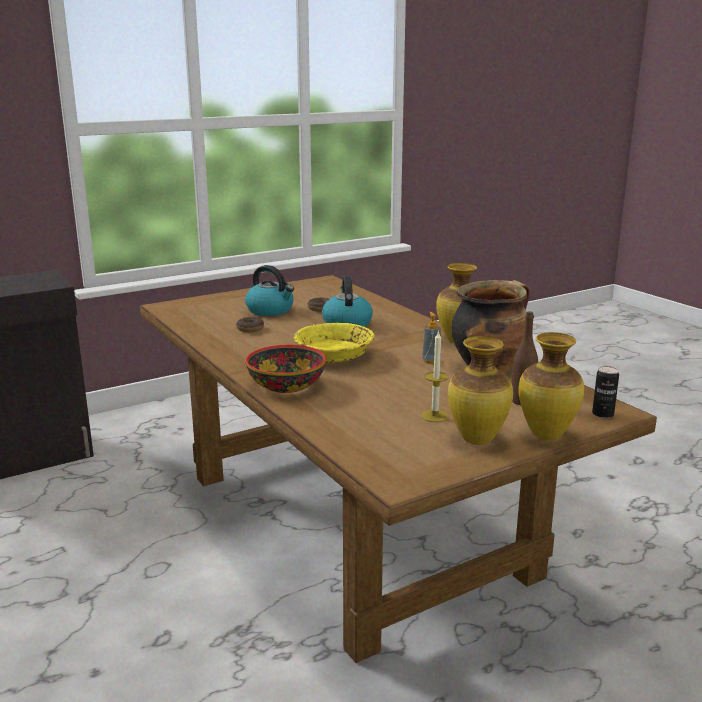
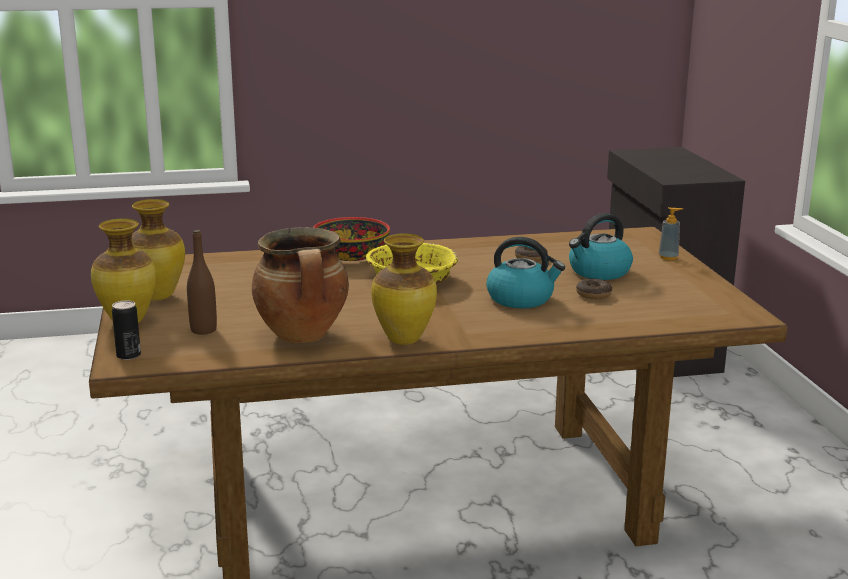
camera: 110 degrees right, 0 degrees up
(431, 361) = (353, 315): soap dispenser -> soap dispenser (668, 257)
(434, 416) = (221, 292): candle -> none

